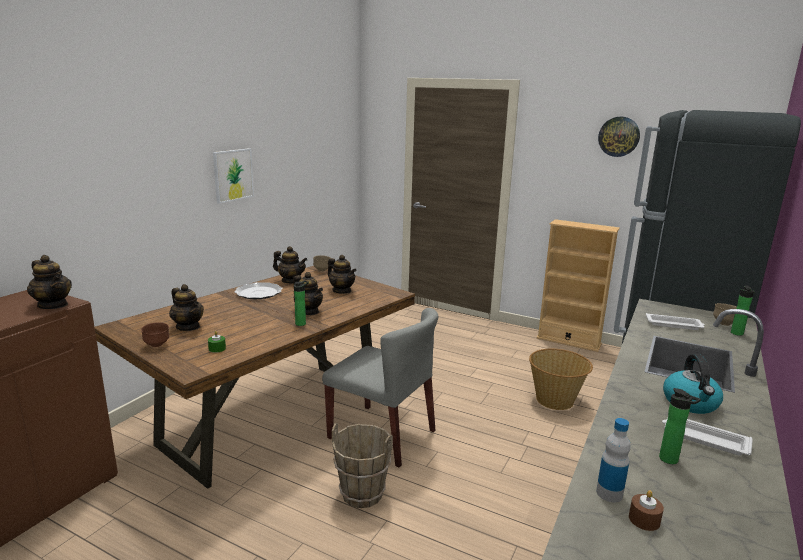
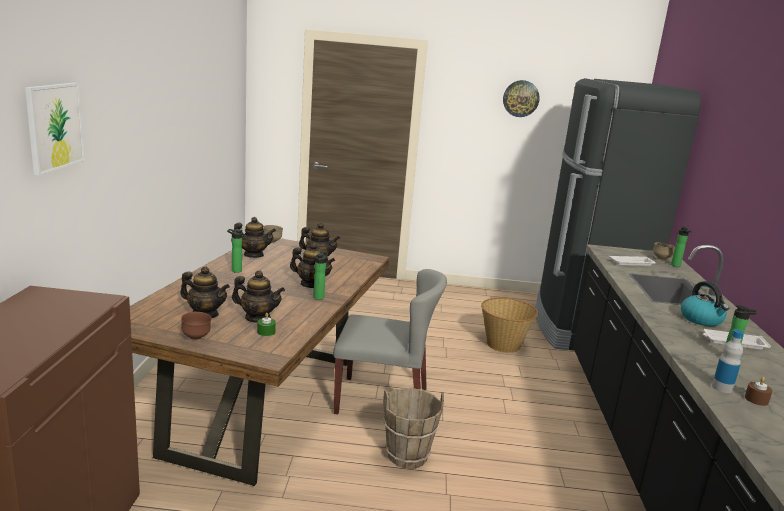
camera: 25 degrees left, 0 degrees up
(53, 305) = (90, 304): teapot -> teapot (258, 318)
(233, 175) = (166, 138): picture -> picture (54, 126)
(258, 293) = (235, 270): plate -> bottle
(568, 341) = (477, 291): beige bookcase -> none

